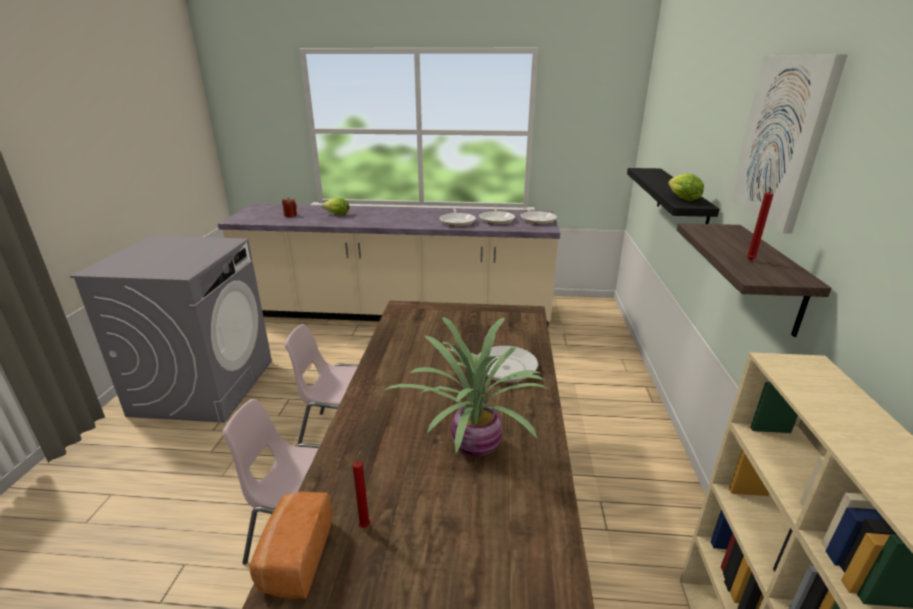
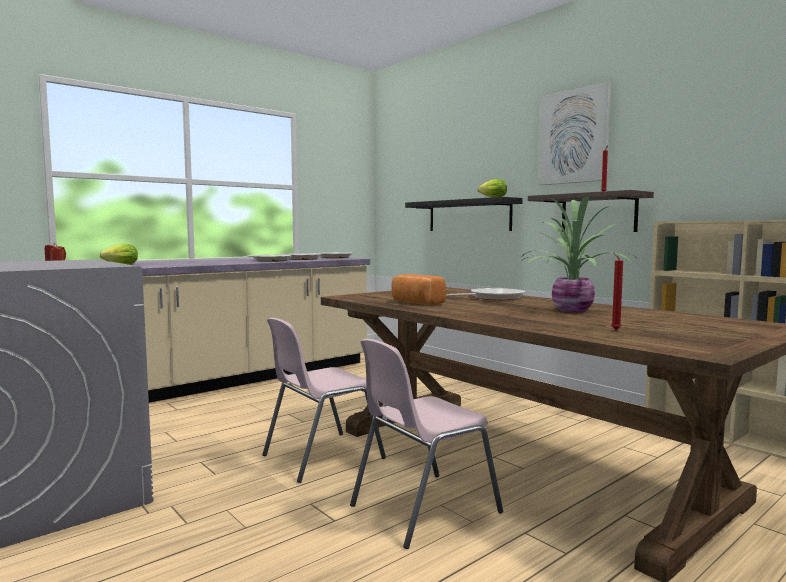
camera: 45 degrees left, 20 degrees down
(294, 558) = (624, 341): bread -> bread (416, 303)

